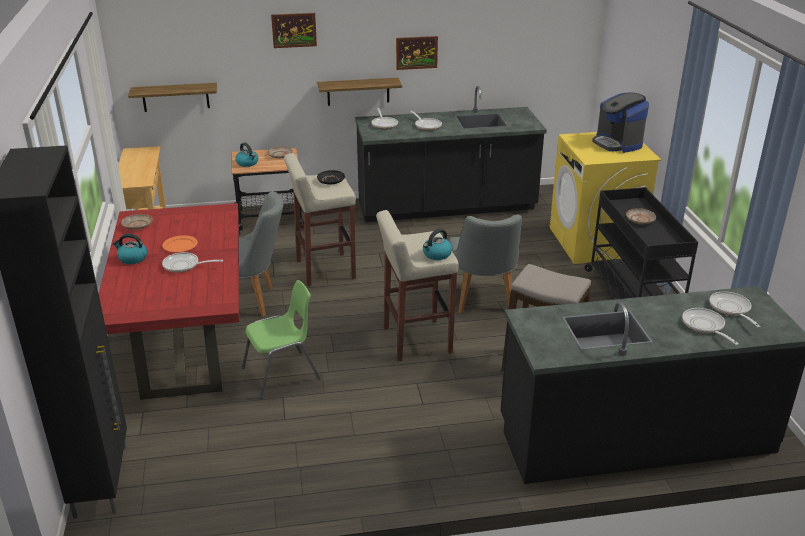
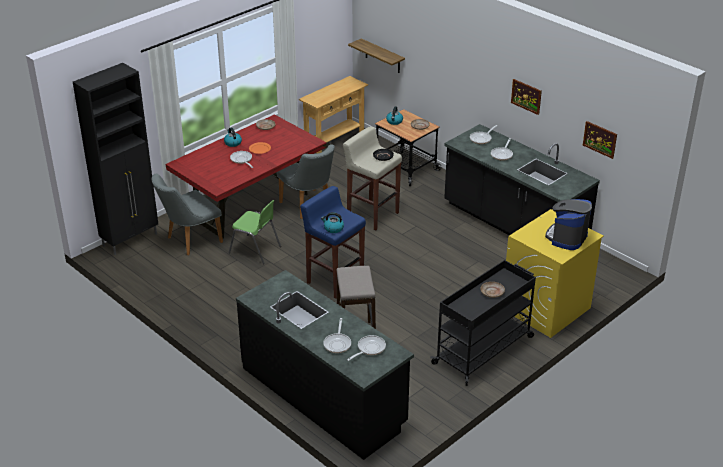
camera: 55 degrees right, 5 degrees up
(294, 30) = (451, 43): picture -> picture (600, 139)
(358, 91) = (485, 106): shelf -> none
(415, 340) = (334, 280): beige stool -> blue stool
(483, 301) = (406, 288): grey chair -> grey chair (189, 241)
(705, 326) = (337, 343): frying pan -> frying pan turned 150 degrees clockwise

